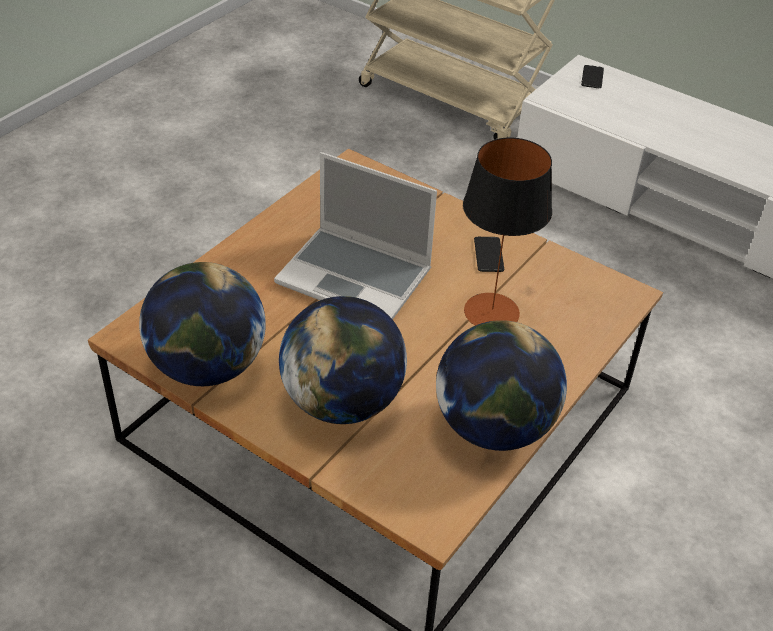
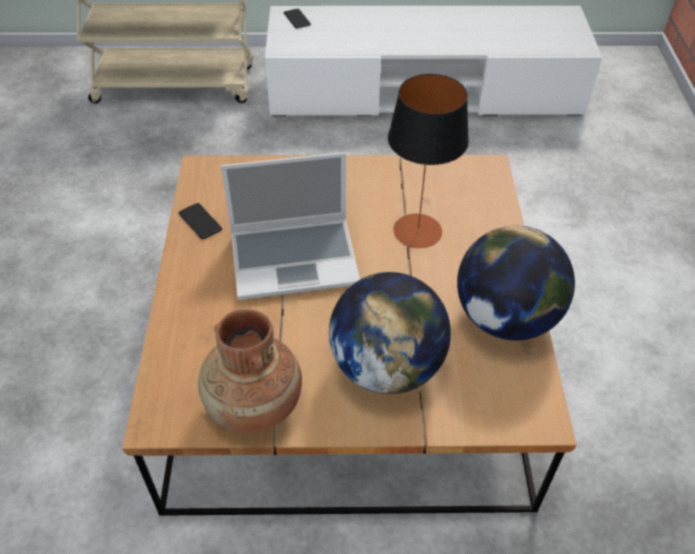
camera: 35 degrees left, 5 degrees up
(207, 367) = (254, 405): globe -> brown vase
(488, 255) = (372, 188): phone -> phone (200, 221)

